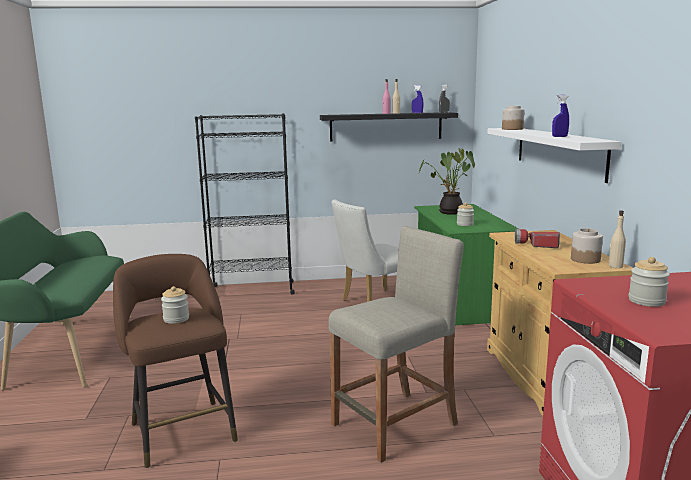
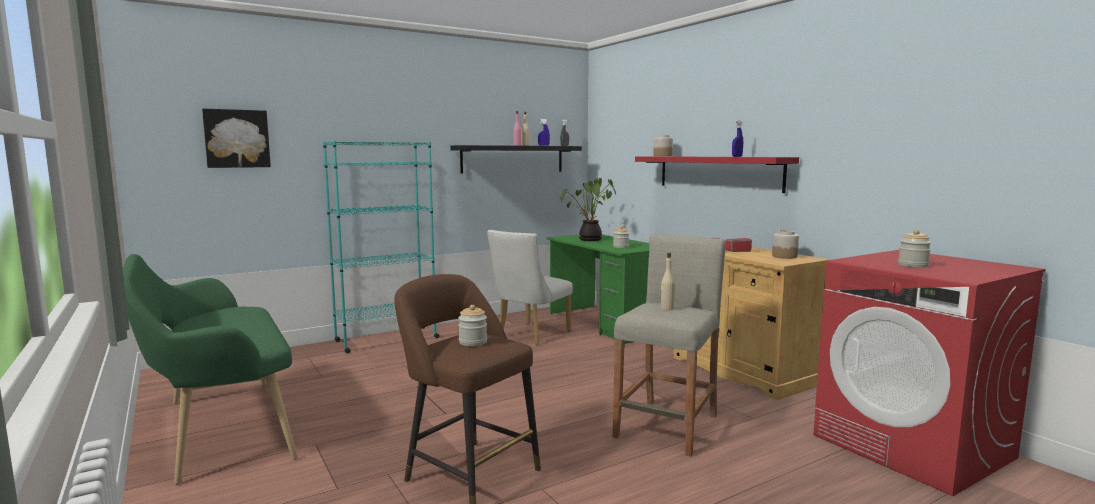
camera: 25 degrees left, 5 degrees down
(132, 114) = (237, 138): none -> picture
(252, 290) = (386, 339): black bookcase -> turquoise bookcase
(558, 151) = (718, 172): white shelf -> red shelf
(615, 266) = (813, 258): beige bottle -> beige bottle (667, 308)

